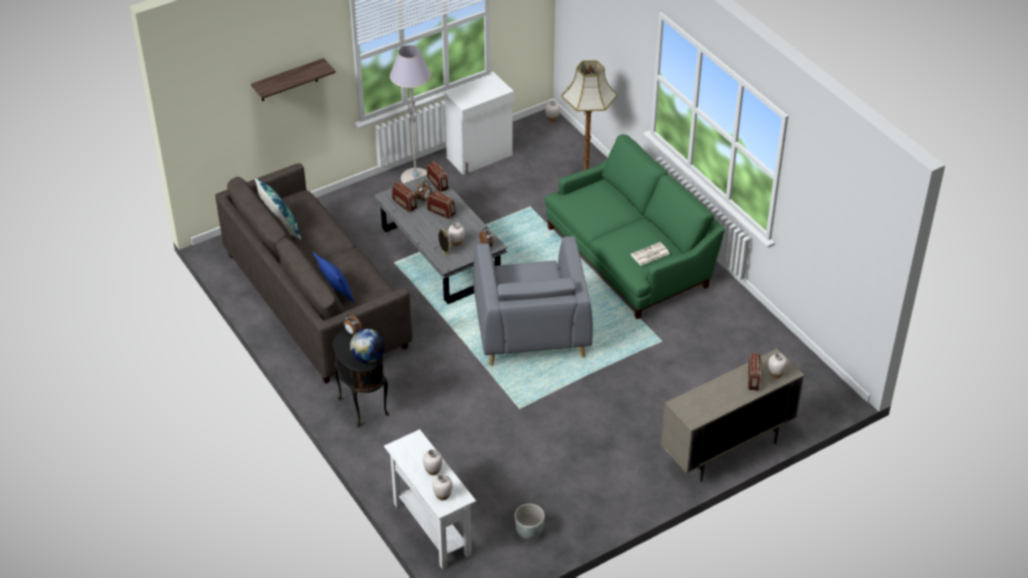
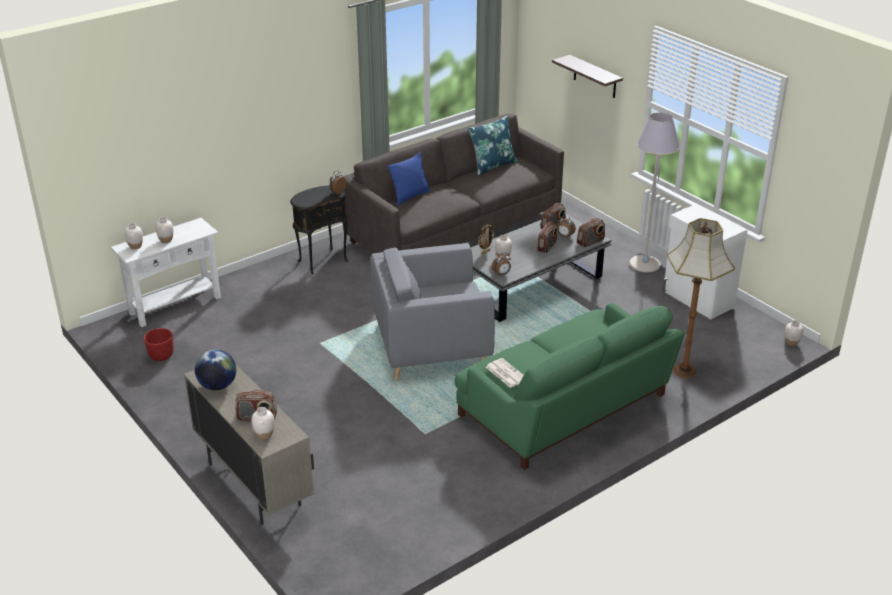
camera: 85 degrees right, 10 degrees down
(368, 358) = (305, 201): globe -> globe (217, 386)
(529, 532) = (161, 356): grey planter -> red planter

